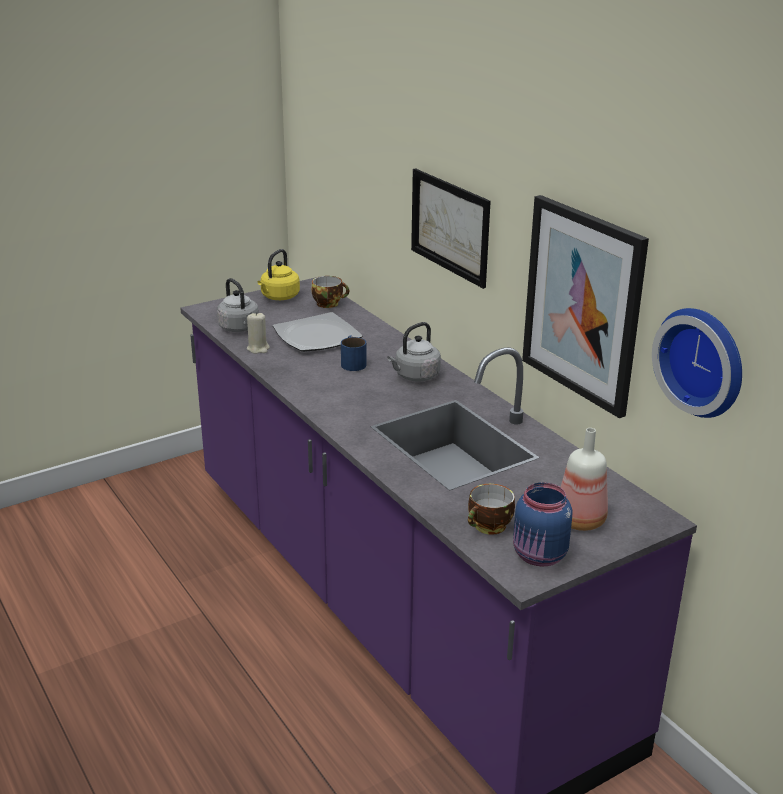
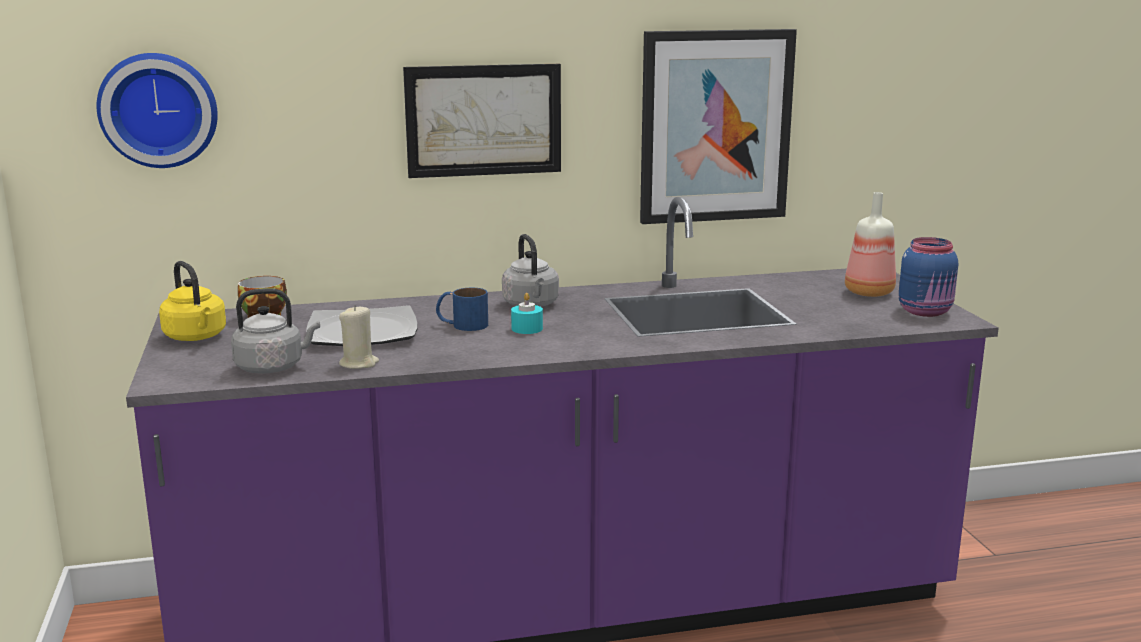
camera: 70 degrees left, 10 degrees down
(359, 384) = (527, 328): none -> turquoise candle
(489, 527) = (872, 320): cup -> none
(704, 360) = (863, 118): wall clock -> wall clock (159, 109)

